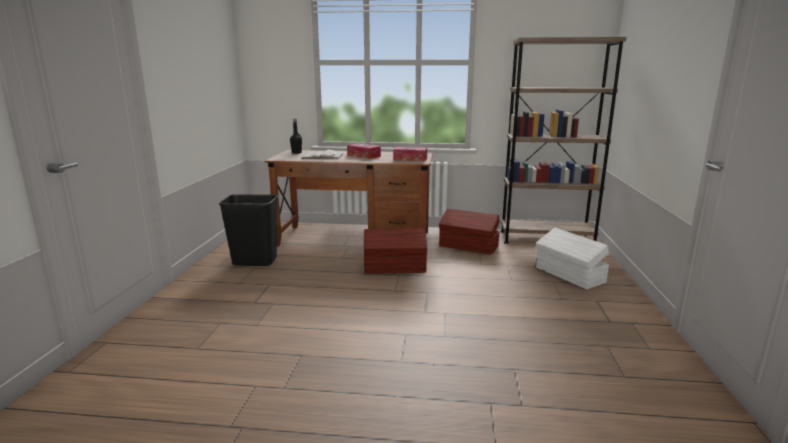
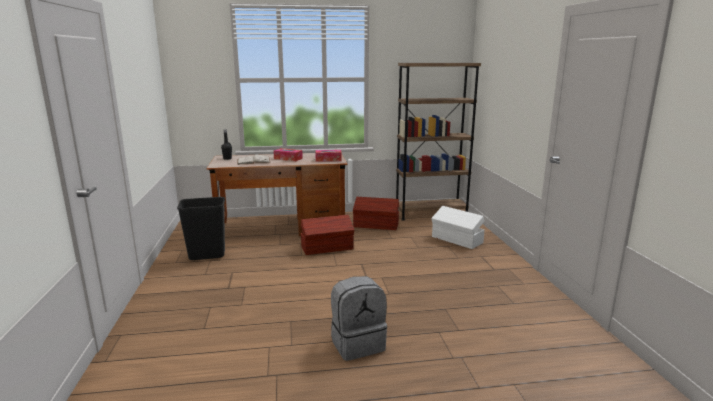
camera: 15 degrees left, 0 degrees up
(368, 401) = (357, 343): none -> grey backpack

